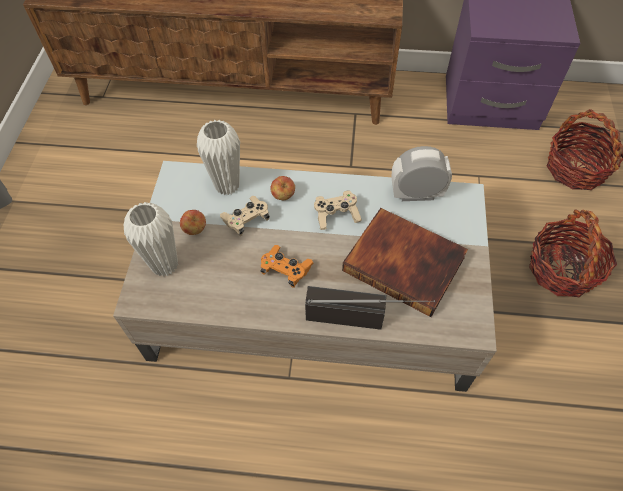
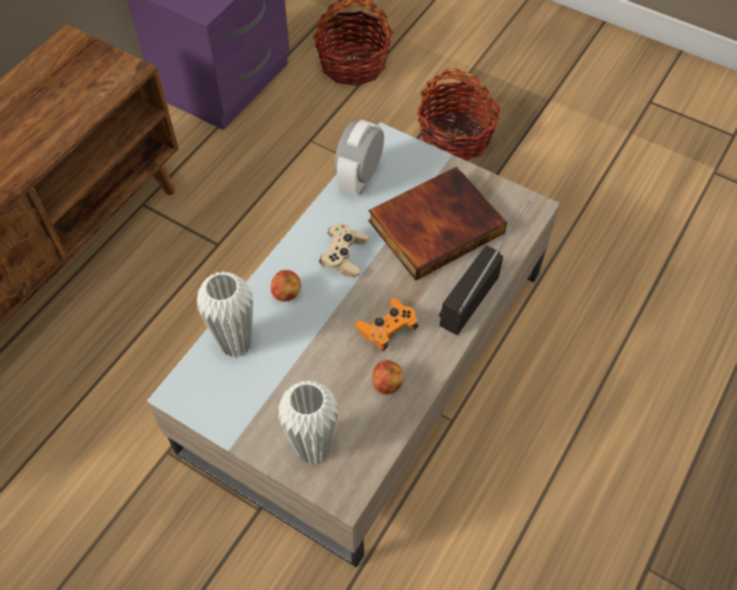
camera: 65 degrees left, 0 degrees up
(195, 229) = (280, 399): apple -> apple (387, 384)
(246, 220) = (299, 342): beige game controller -> none

